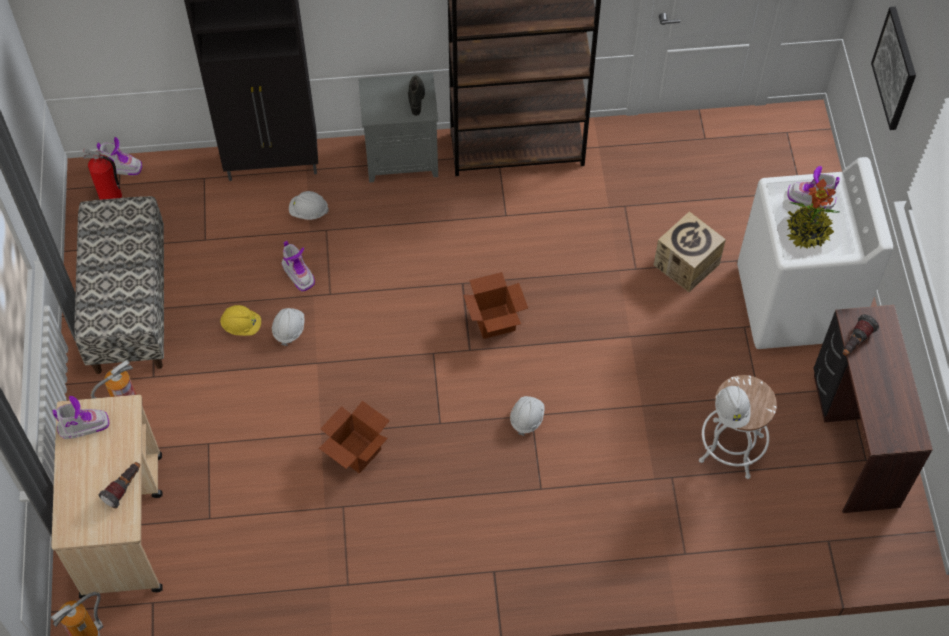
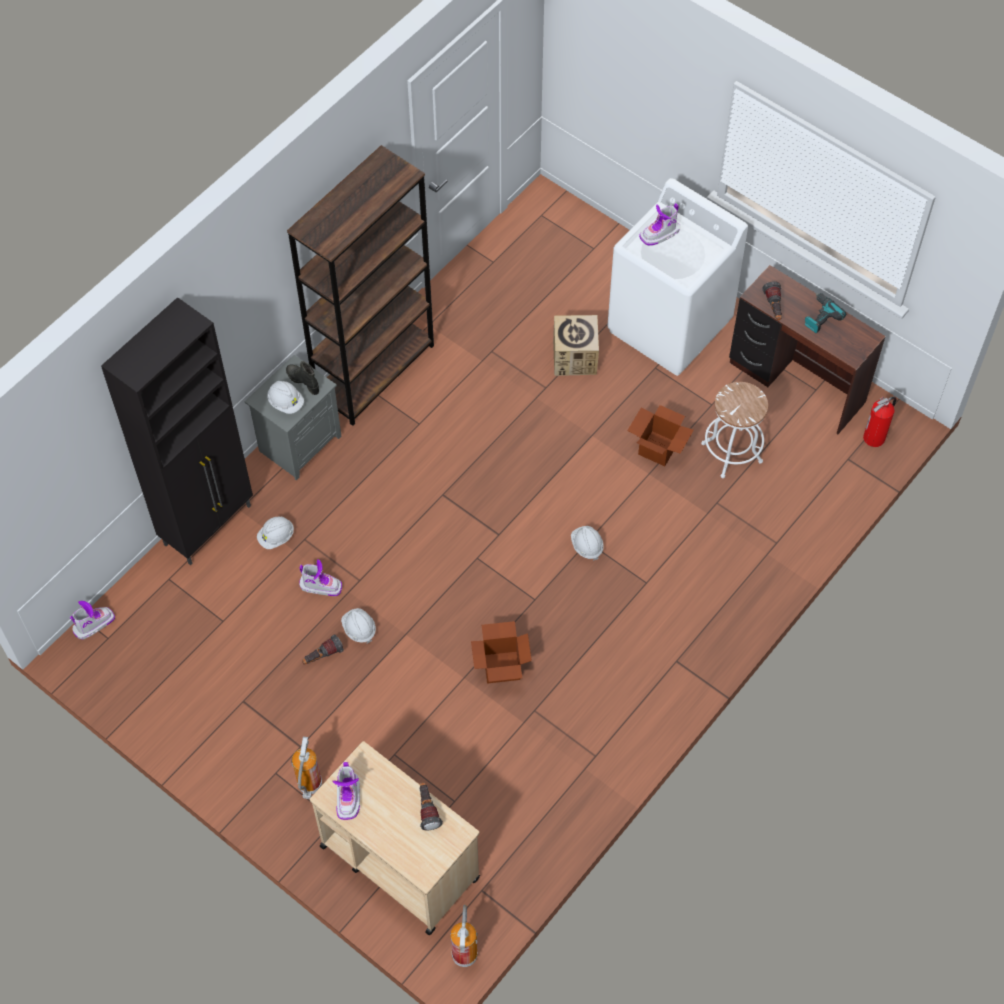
camera: 45 degrees left, 0 degrees up
(83, 425) = (348, 797): boot -> boot turned 150 degrees clockwise
(111, 197) = (112, 652): fire extinguisher -> fire extinguisher (874, 438)
(129, 305) = (221, 714): bench -> none
(241, 326) = (322, 656): yellow hard hat -> flashlight
(494, 321) = (493, 501): cardboard box -> cardboard box (658, 449)
(731, 411) = (740, 417): white hard hat -> white hard hat (286, 402)
(807, 232) = (681, 257): potted plant -> none
(889, 384) = (820, 316): none -> power drill
(895, 68) = (641, 102): picture -> none

